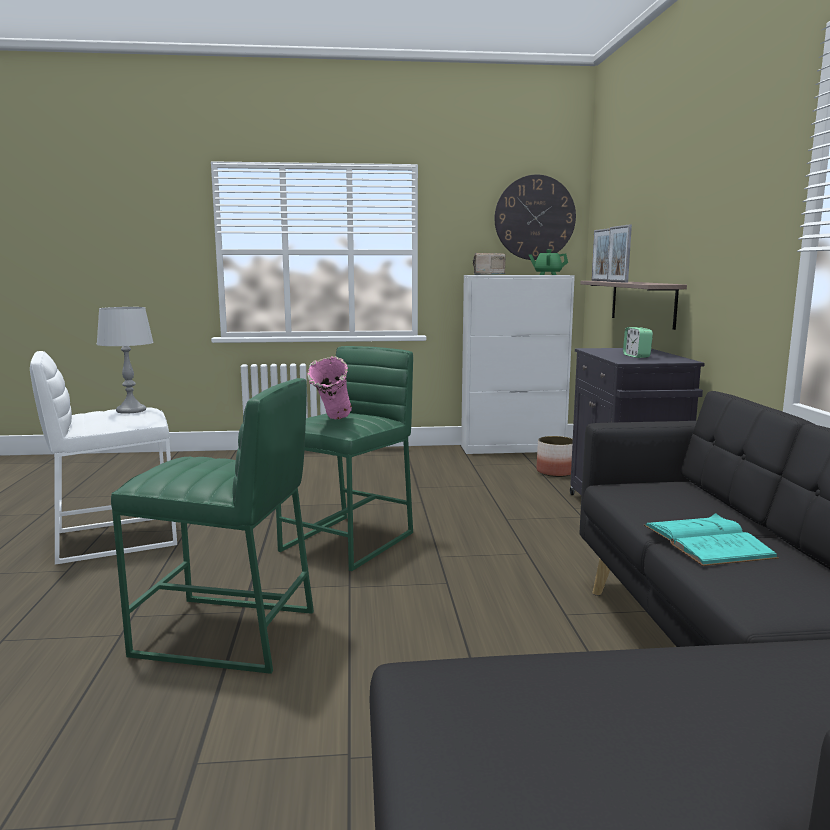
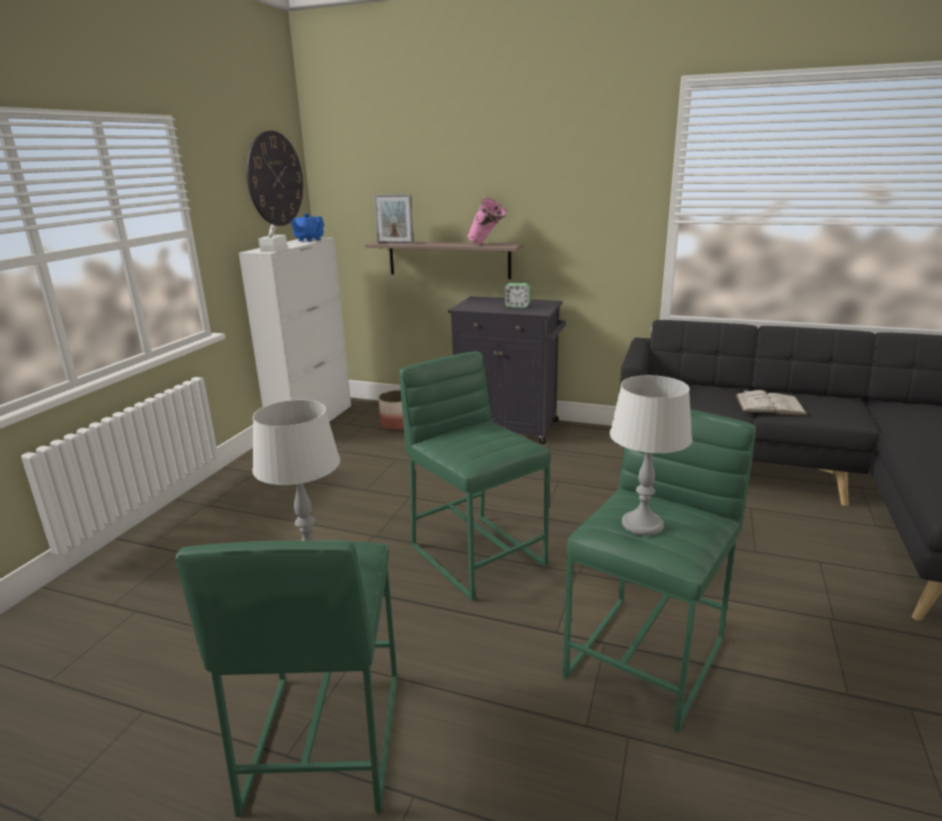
camera: 65 degrees left, 10 degrees up
(114, 538) = (323, 740): white stool -> green stool
(190, 463) = (643, 525): none -> grey table lamp
(332, 422) = (503, 443): pink vase -> pink vase (487, 245)
(487, 274) = (274, 249): radio -> white tissue box
(547, 274) = (309, 240): green teapot -> blue teapot
(617, 282) = (440, 244): picture frame -> none
(707, 541) = (770, 405): turquoise book -> white book

